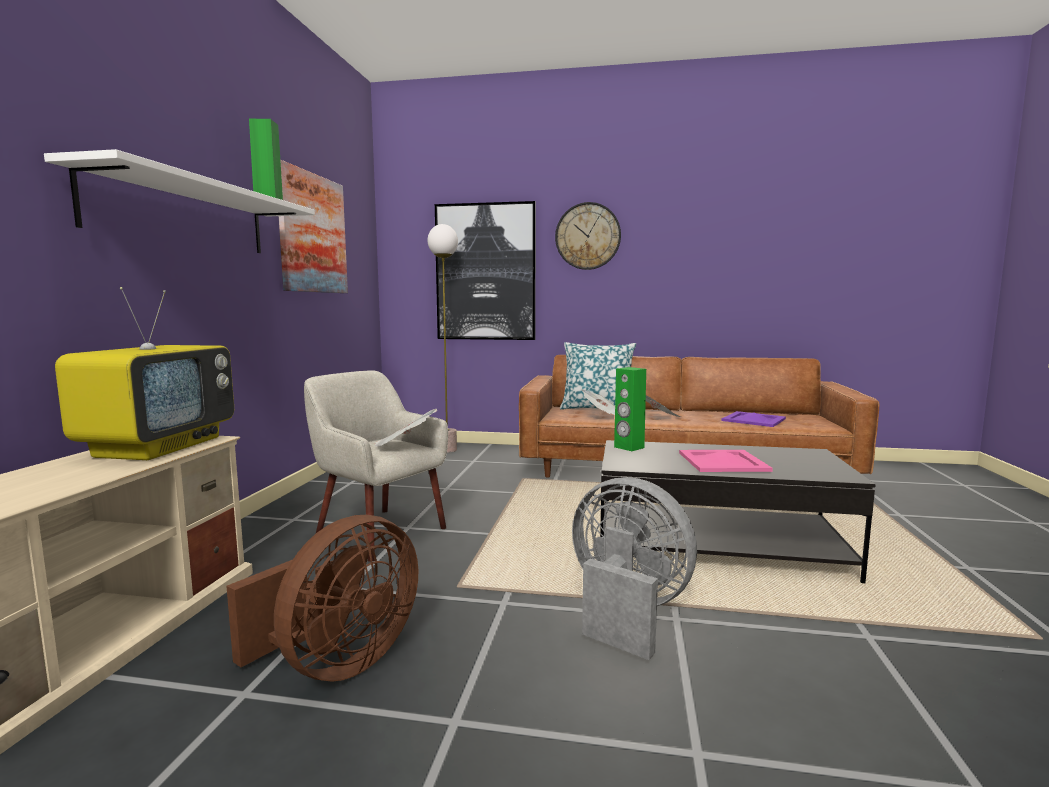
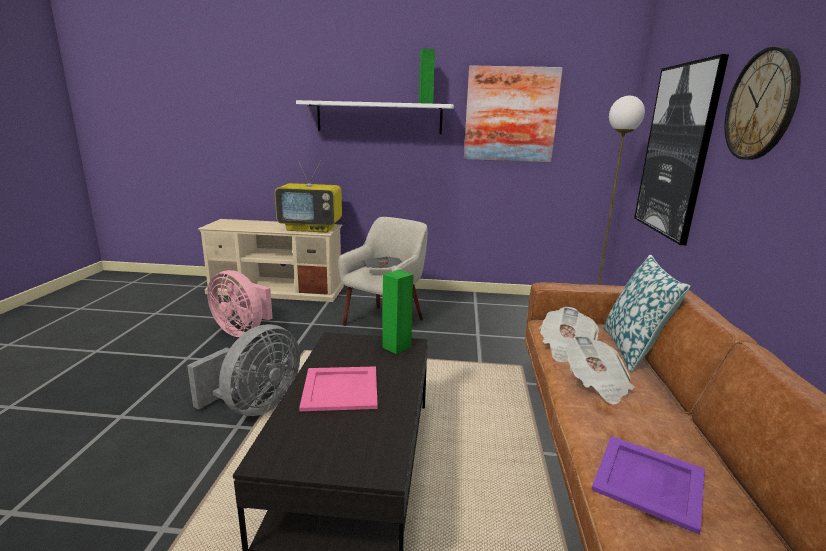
camera: 85 degrees right, 10 degrees up
(338, 663) = (243, 331): brown fan -> pink fan

